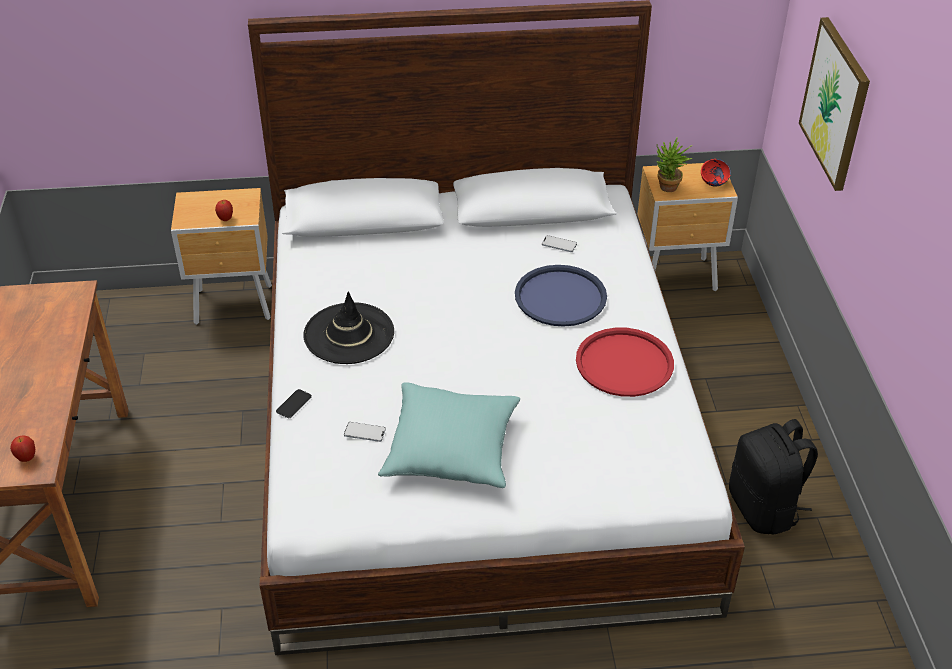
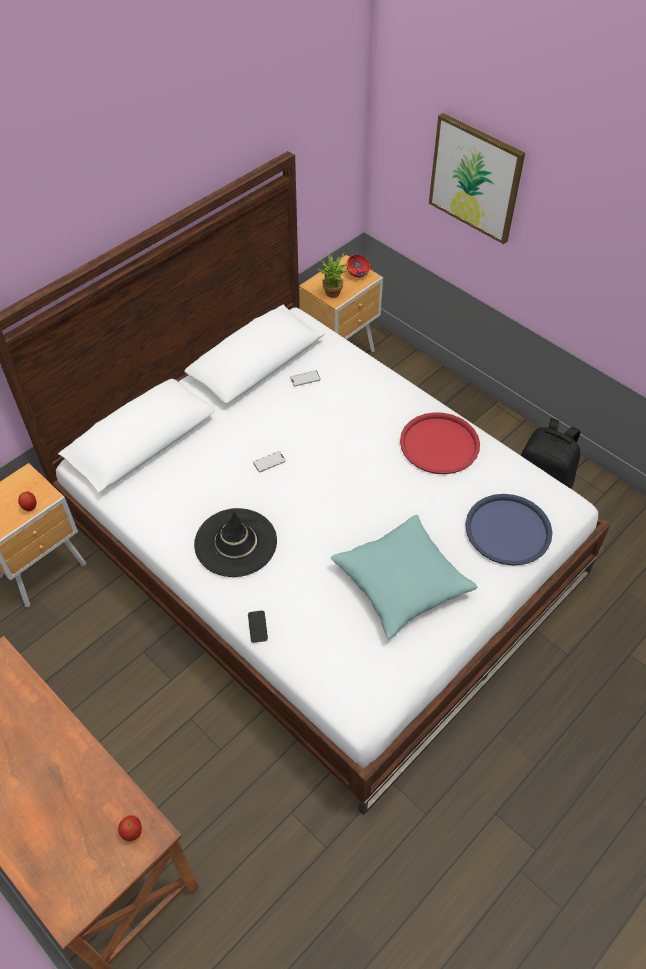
camera: 40 degrees left, 10 degrees up
(364, 432) = (334, 613): phone -> phone (269, 462)
(560, 297) = (348, 419): blue tray -> blue tray (507, 530)

